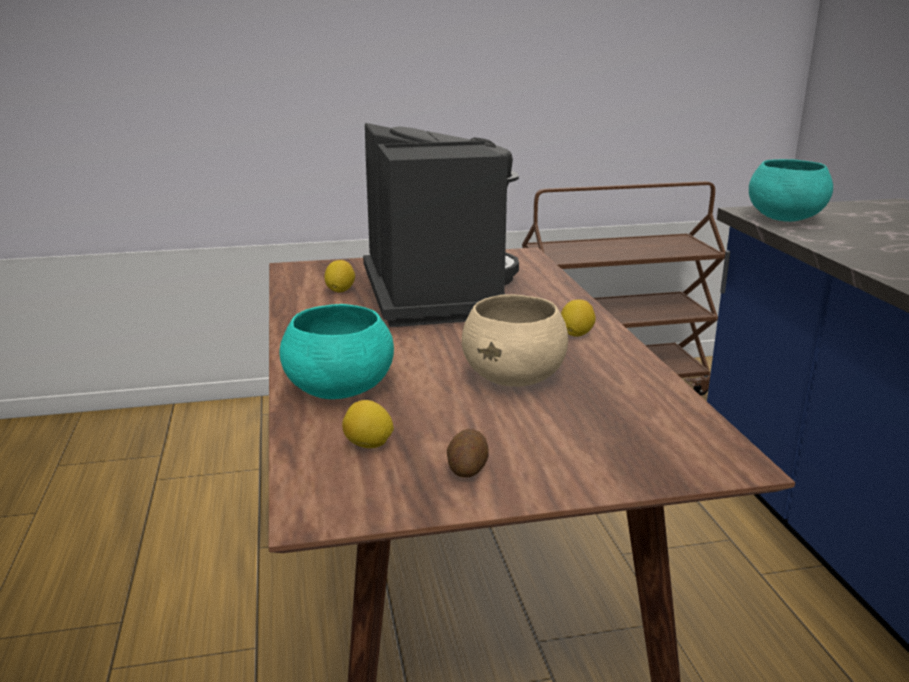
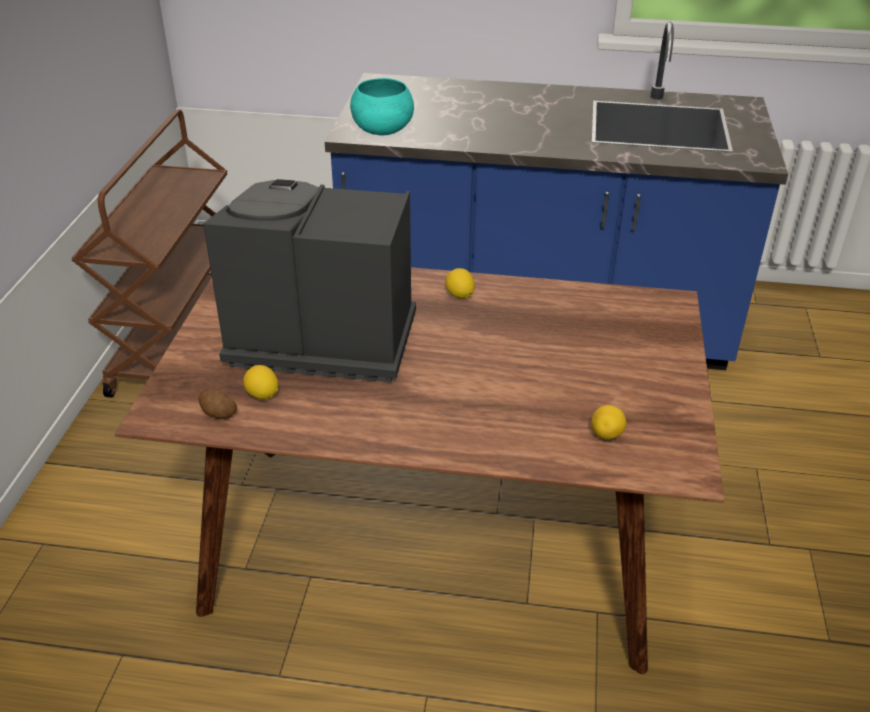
camera: 70 degrees left, 15 degrees up
(339, 390) = (508, 434): turquoise bowl -> none
(467, 468) = (651, 398): potato -> potato (218, 413)
(515, 379) = (526, 345): beige bowl -> none

